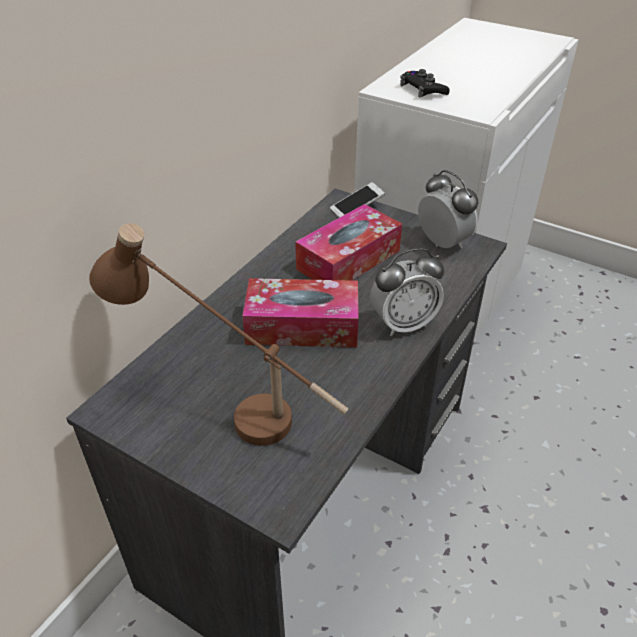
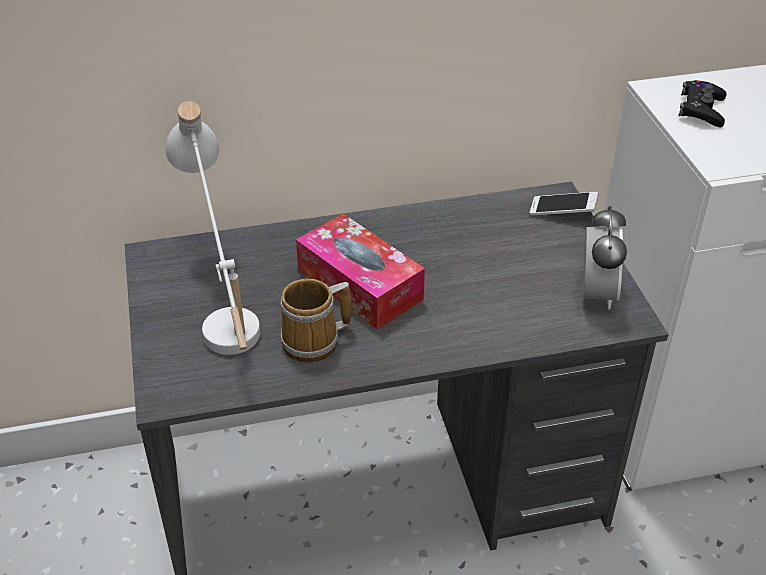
camera: 45 degrees right, 0 degrees up
(227, 407) = (224, 307): brown table lamp -> white table lamp
(329, 384) = (315, 342): none -> mug
(348, 260) = (480, 254): tissue box -> none
(403, 324) = (443, 338): alarm clock -> none

